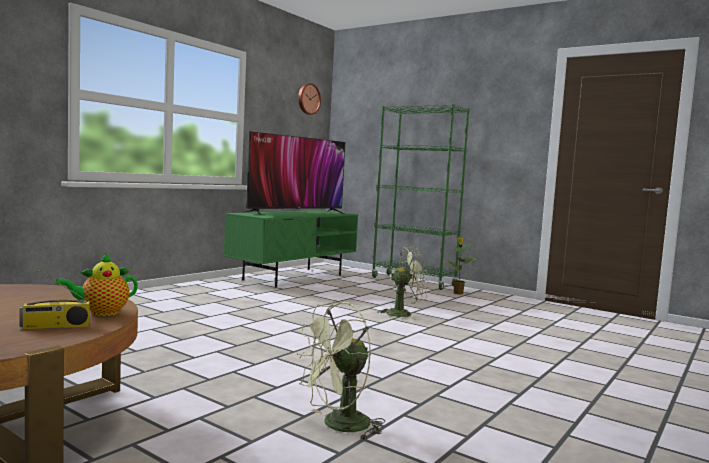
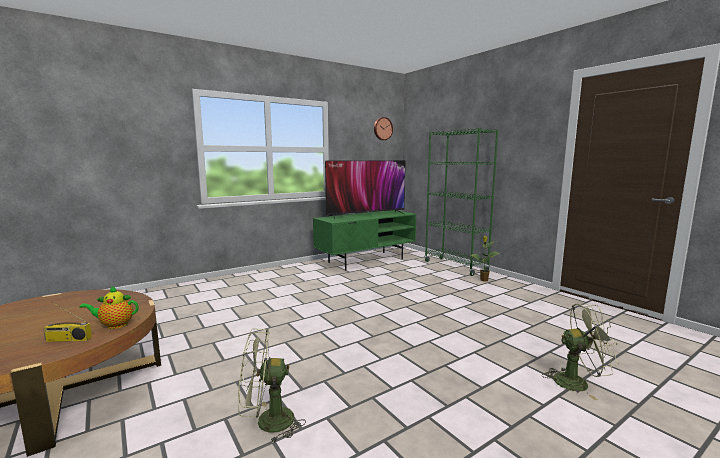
camera: 20 degrees right, 5 degrees up
(404, 314) = (419, 301): green fan -> green fan (577, 382)

